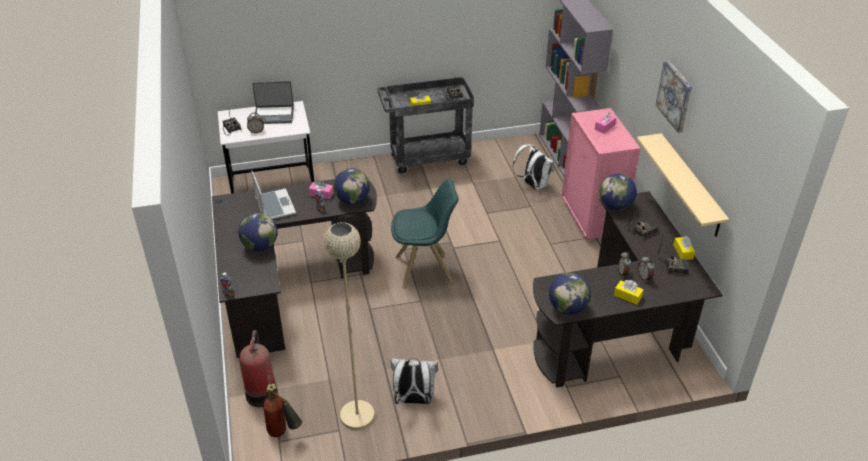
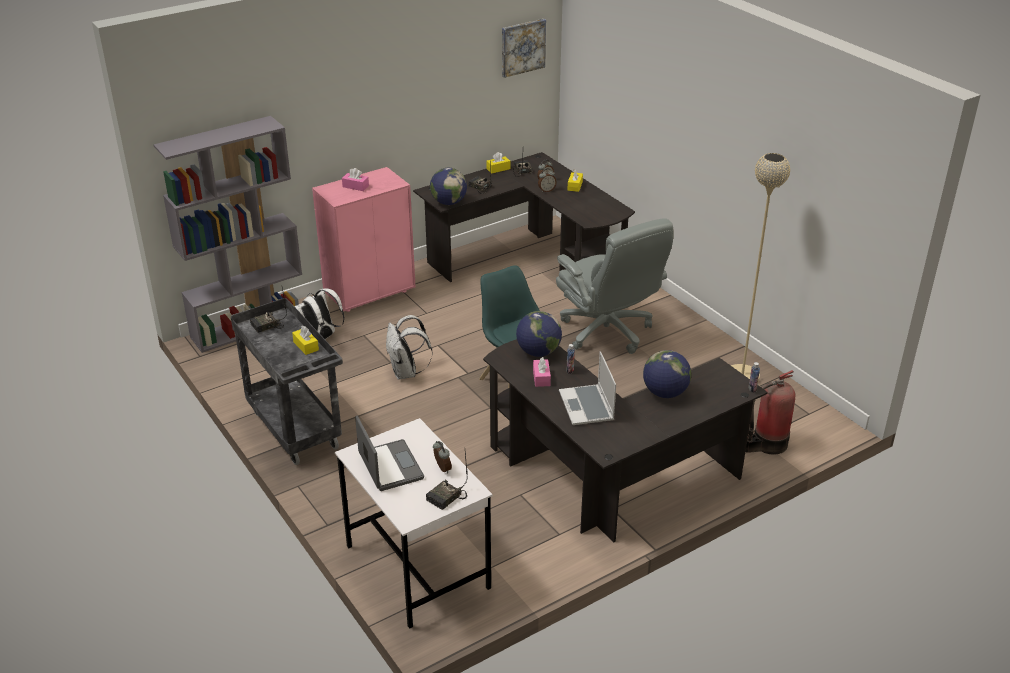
camera: 110 degrees left, 5 degrees down
(274, 205) = (587, 407): laptop -> laptop turned 60 degrees counterclockwise
(284, 433) = (798, 413): fire extinguisher -> none
(414, 400) = (697, 350): white backpack -> white backpack (406, 373)
(469, 345) = (608, 334): none -> grey office chair
(567, 308) = (611, 208): globe -> none
(675, 96) = (408, 79): picture -> picture (522, 47)
(690, 185) = (461, 126): beige shelf -> none

